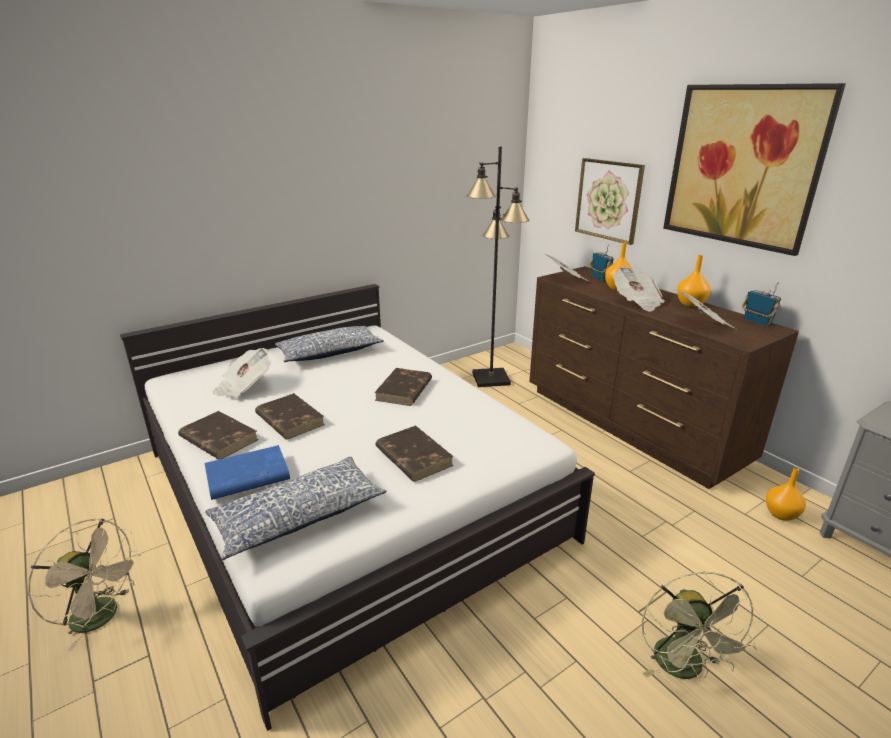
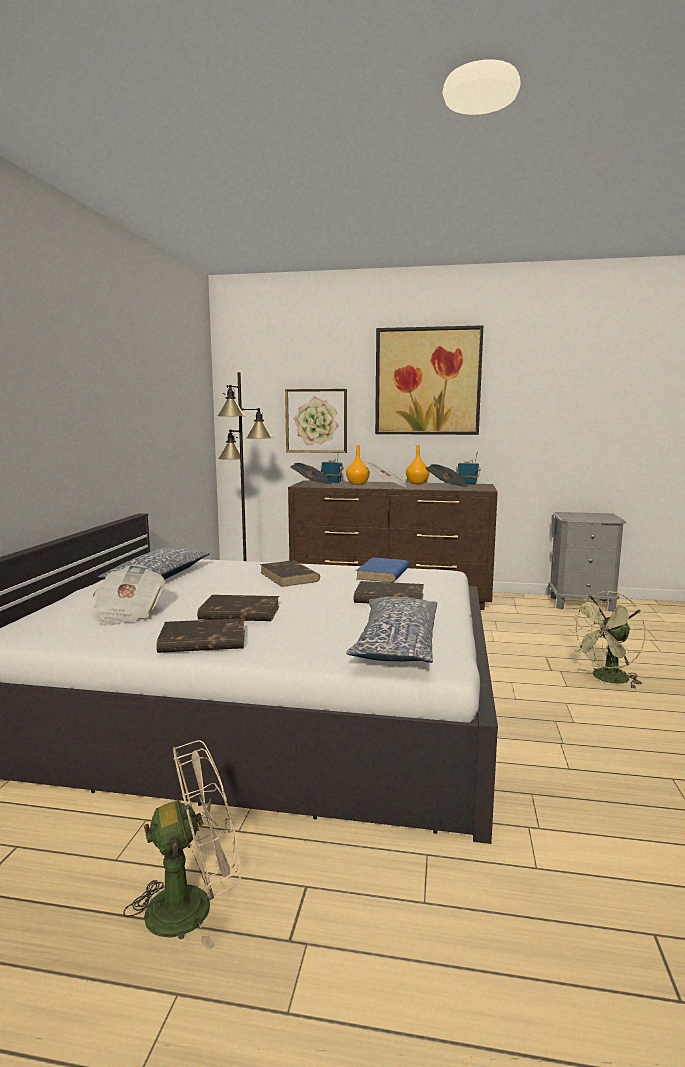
camera: 45 degrees left, 15 degrees down
(247, 477) = (300, 644): blue book -> blue book (383, 574)
(684, 669) = (607, 679): green fan -> green fan turned 105 degrees clockwise
(781, 514) = (531, 607): orange vase -> none

